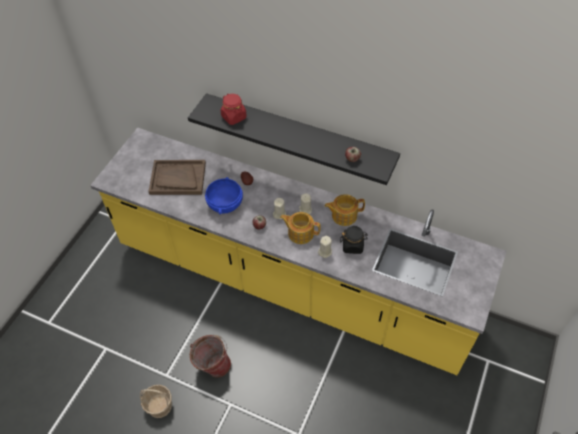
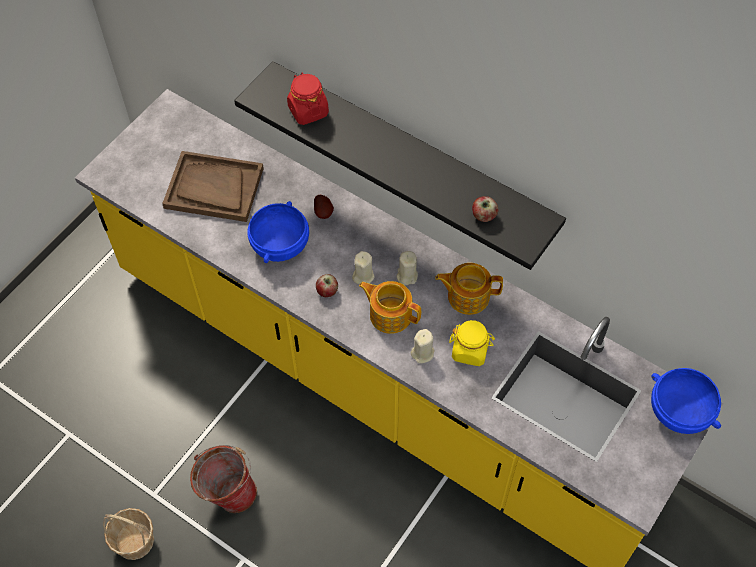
camera: 10 degrees right, 5 degrees up
(353, 246) = (470, 351): black jar -> yellow jar
(483, 259) = (680, 411): none -> blue bowl

